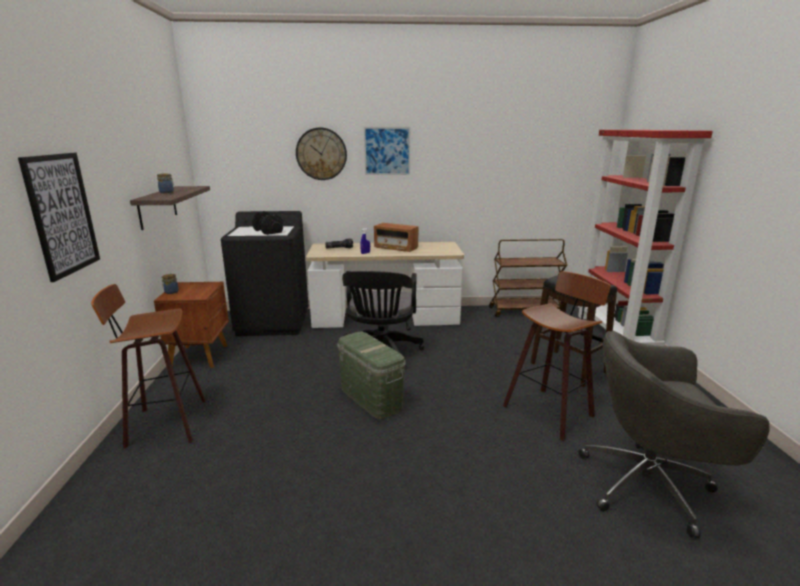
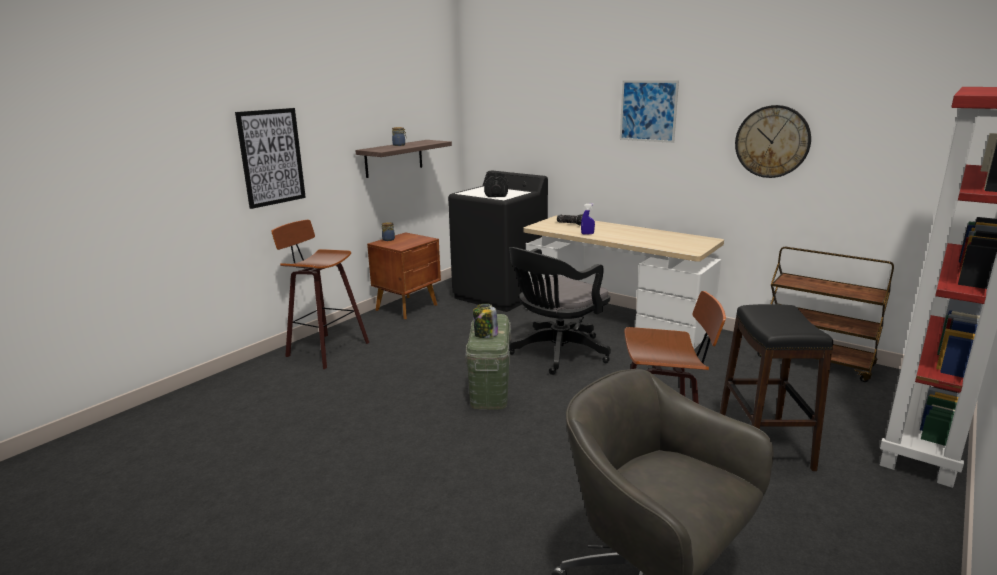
camera: 40 degrees right, 0 degrees up
(321, 154) = (575, 112): wall clock -> wall clock (772, 141)
(375, 351) = (485, 335): none -> jar
(396, 248) = (633, 234): radio -> none

